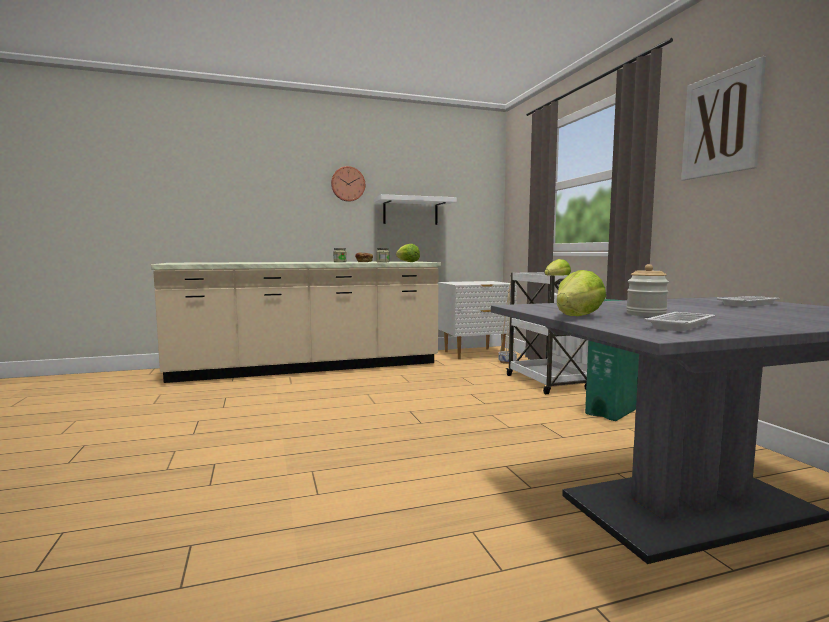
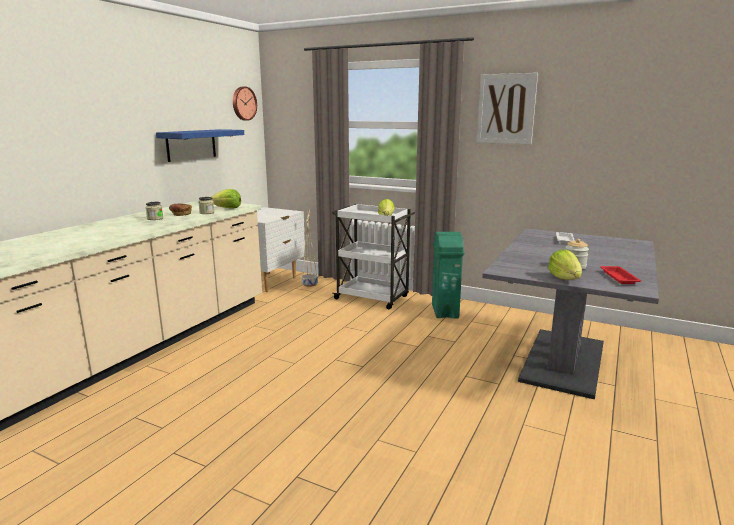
camera: 45 degrees left, 10 degrees up
(347, 184) = (127, 118): wall clock -> wall clock (243, 103)
(410, 211) = (191, 145): white shelf -> blue shelf
(680, 325) = (618, 277): white tray -> red tray

